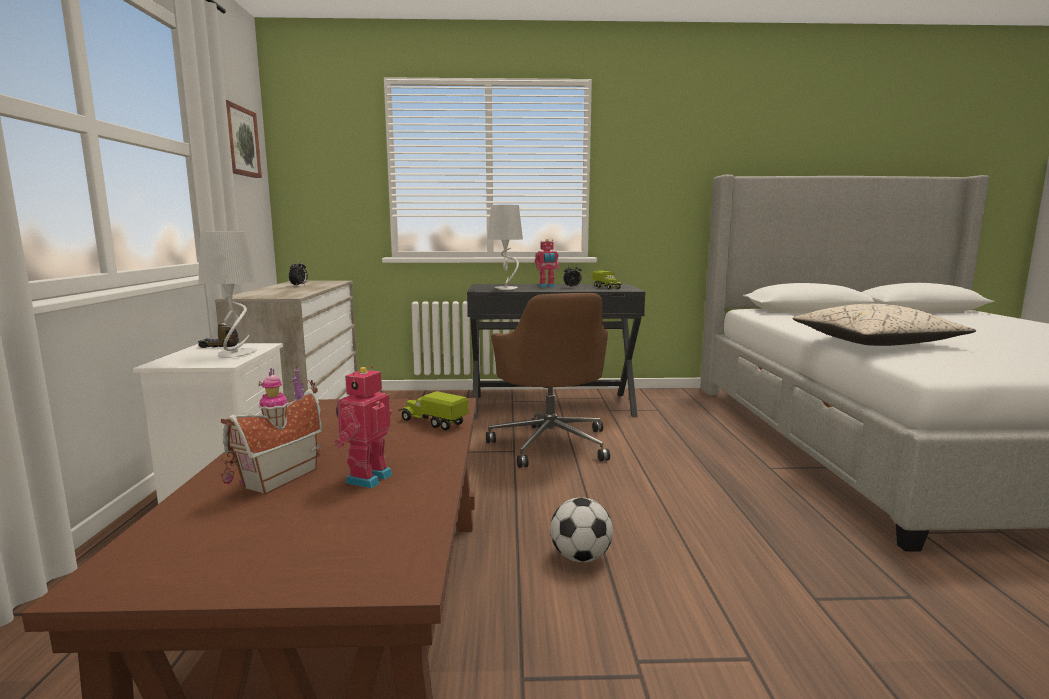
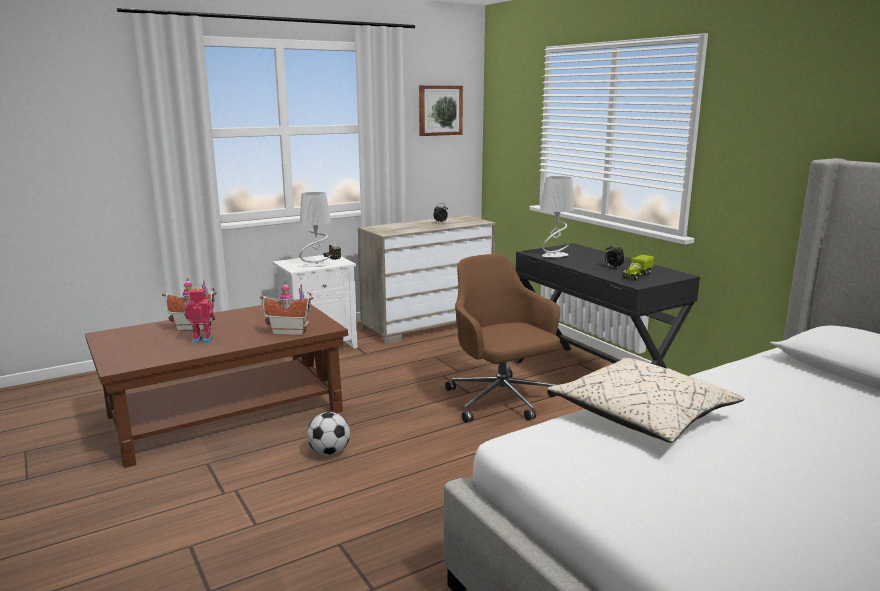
camera: 60 degrees right, 5 degrees up
(432, 422) = (289, 331): toy truck -> toy house
(547, 286) = (601, 261): toy robot -> none
(550, 443) = (501, 401): brown office chair -> brown office chair turned 105 degrees clockwise

